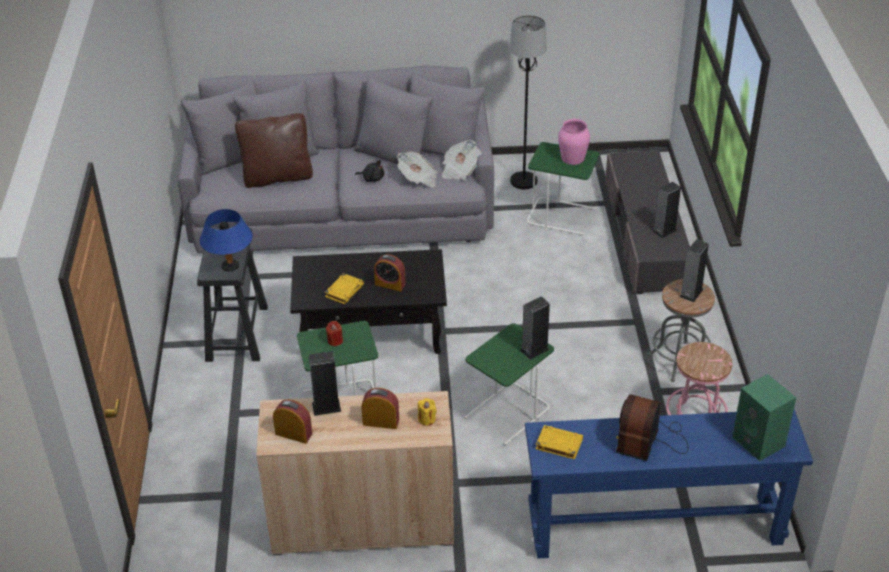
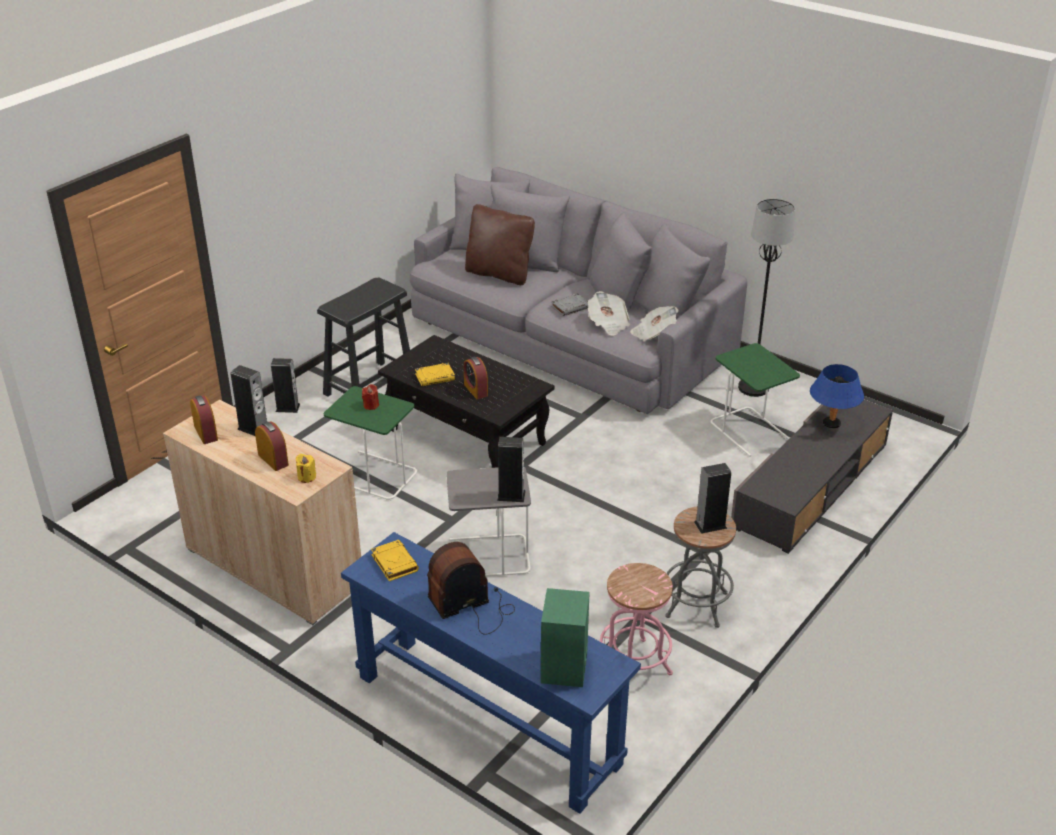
camera: 40 degrees right, 5 degrees down
(230, 266) = (352, 309): blue table lamp -> blue table lamp (831, 423)
(372, 178) = (571, 307): black plush toy -> grey book
(508, 414) = (488, 557): green side table -> grey side table
(573, 158) = (768, 368): pink vase -> none
(664, 230) = (799, 477): speaker -> speaker (287, 408)

